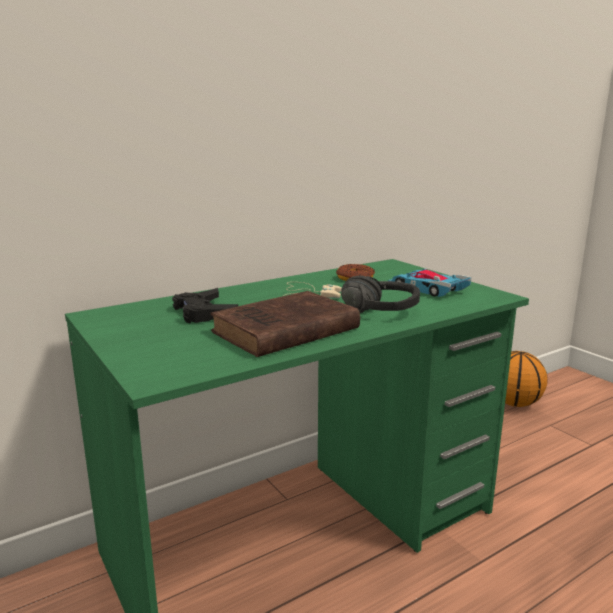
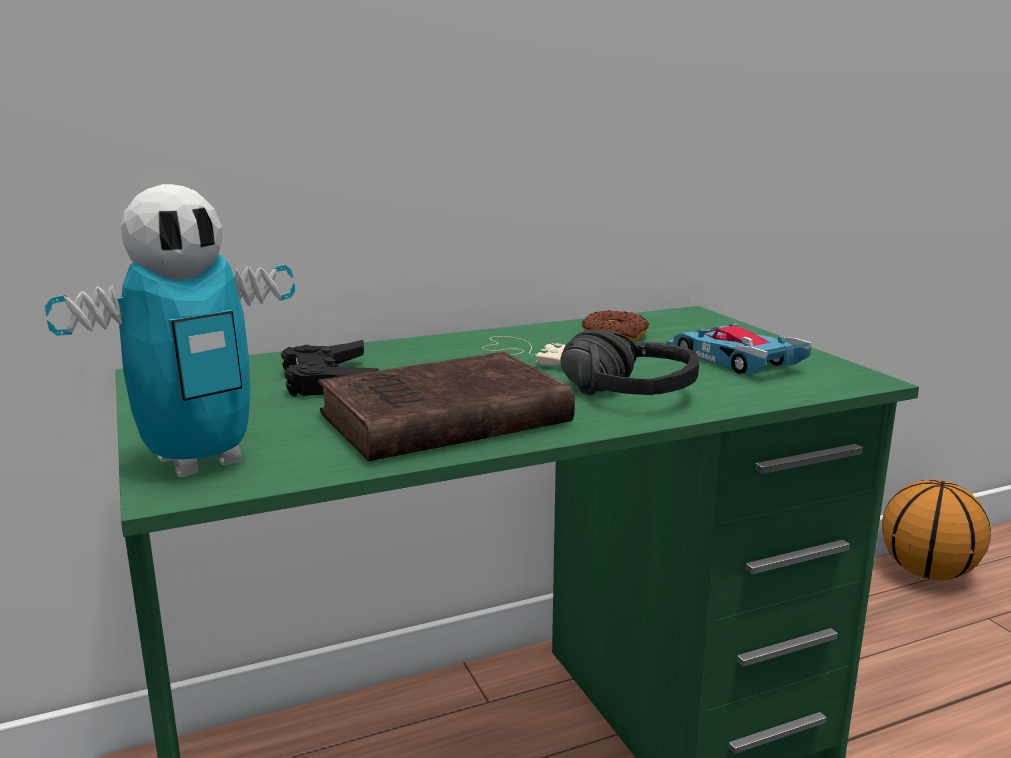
camera: 10 degrees right, 0 degrees up
(157, 364) = (199, 461): none -> toy robot

